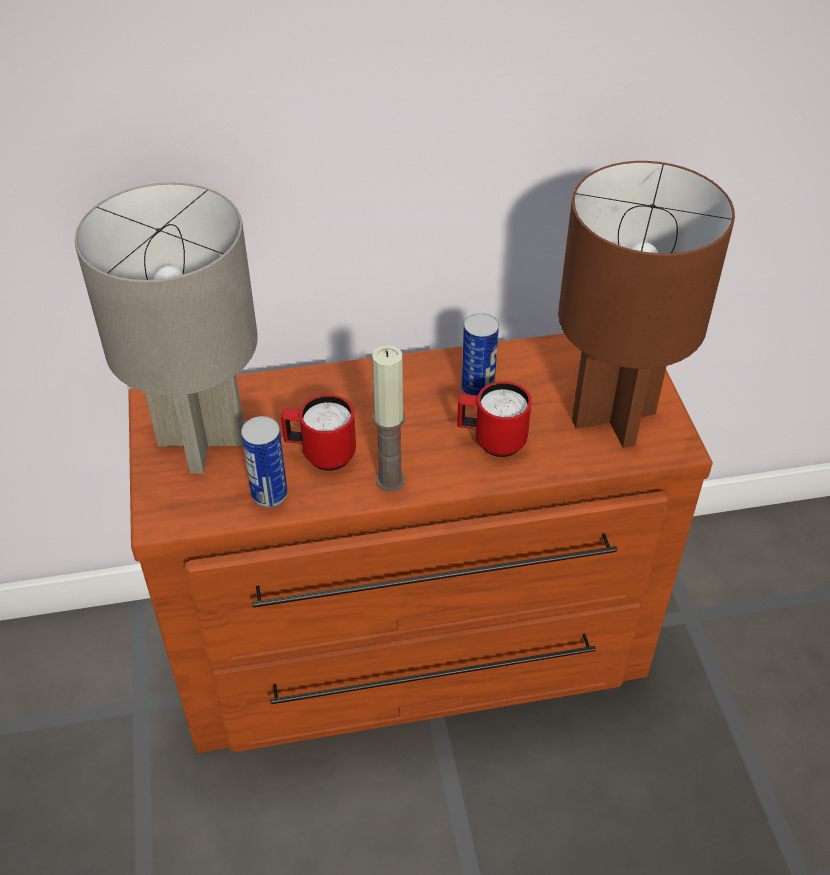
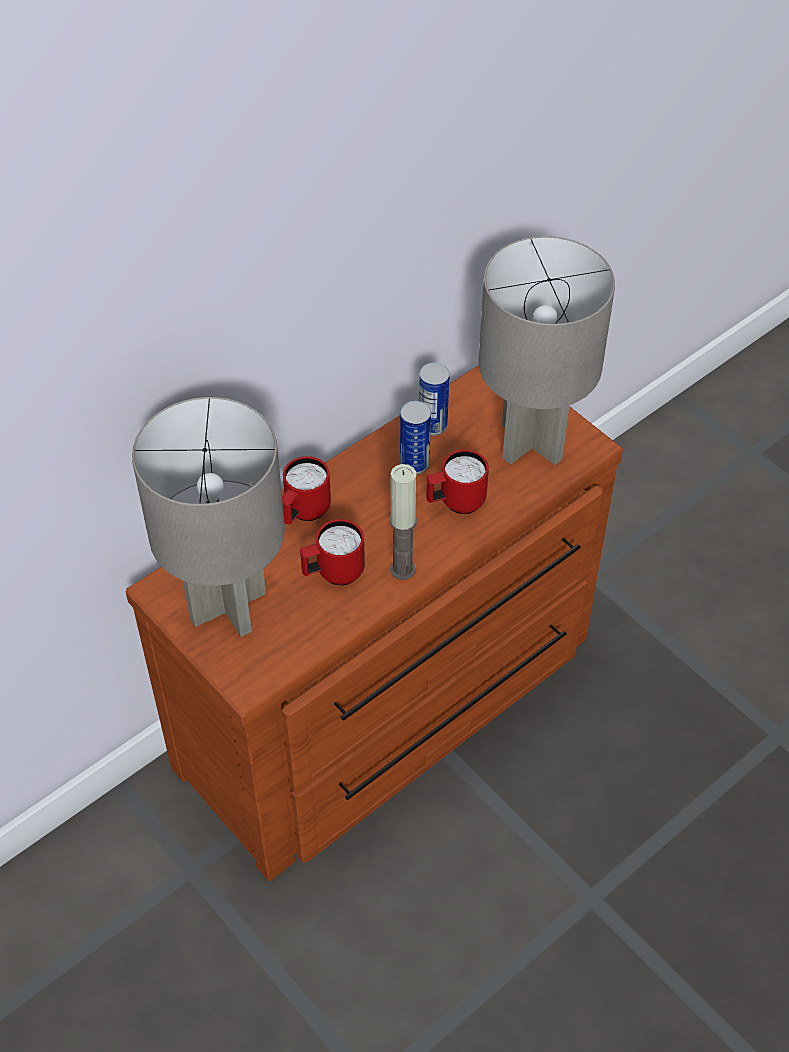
camera: 30 degrees left, 5 degrees up
(269, 495) = (319, 624): can -> can (432, 426)
(337, 389) = (303, 513): none -> red mug
(614, 416) = (531, 441): brown table lamp -> grey table lamp

